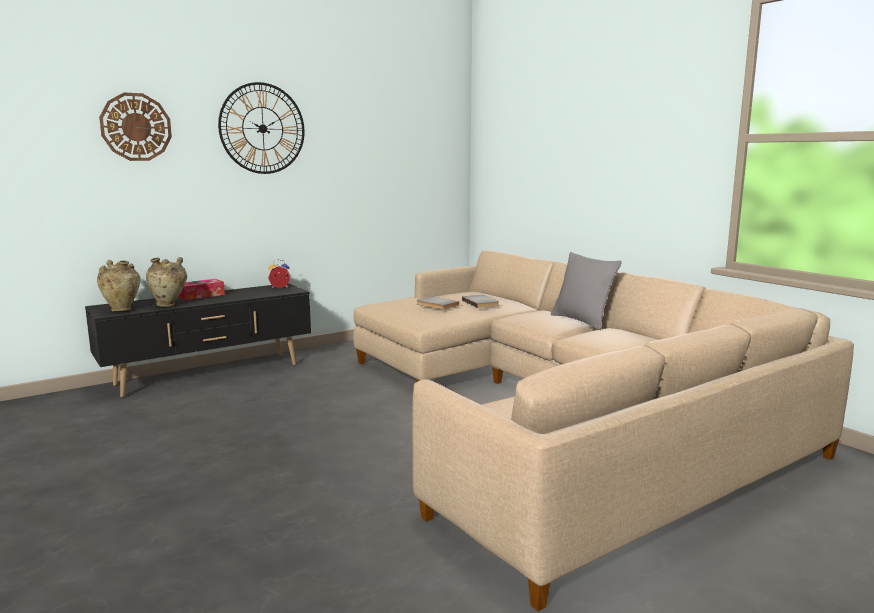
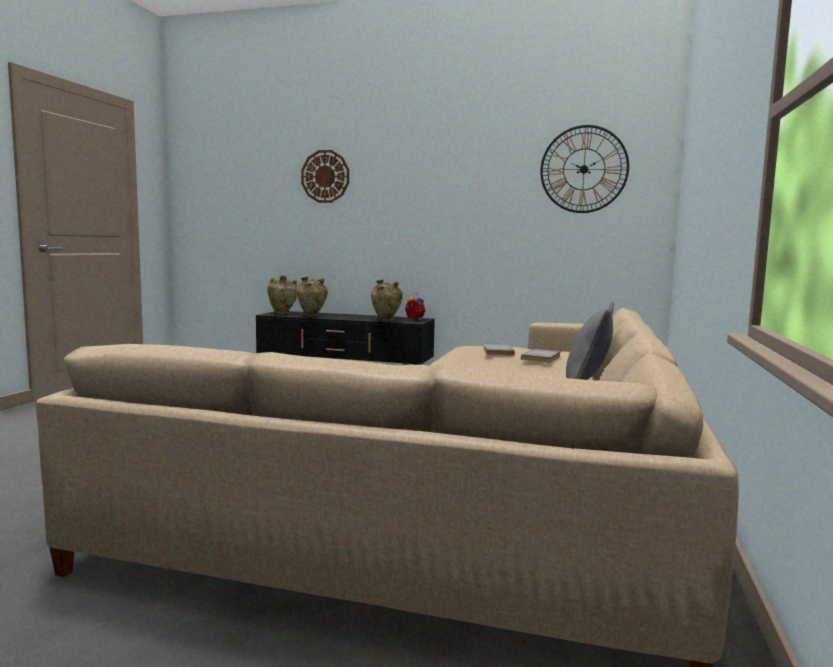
camera: 50 degrees right, 5 degrees down
(201, 295) = (350, 315): tissue box -> none
(262, 128) = (424, 174): wall clock -> wall clock (584, 169)
(265, 294) = (386, 321): none -> beige vase

